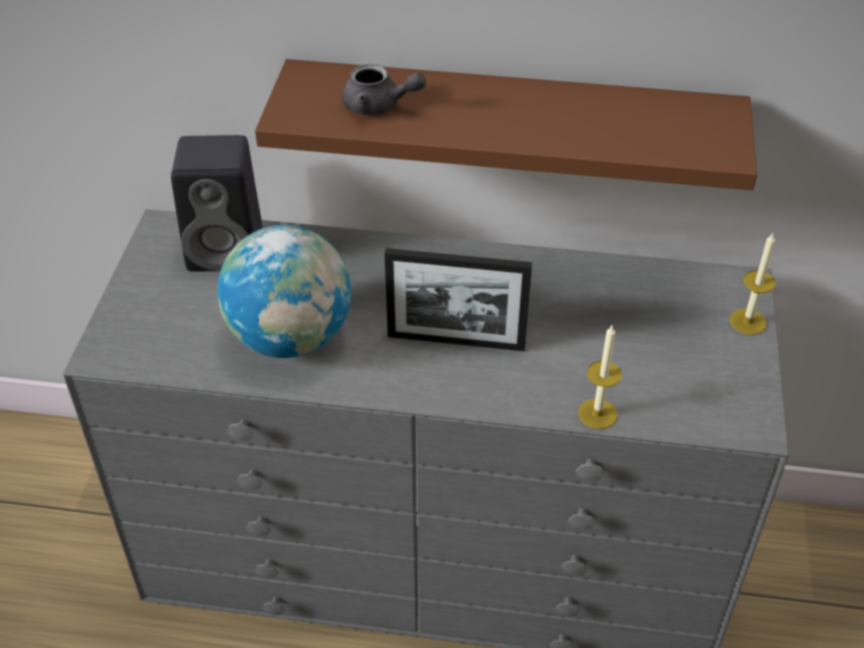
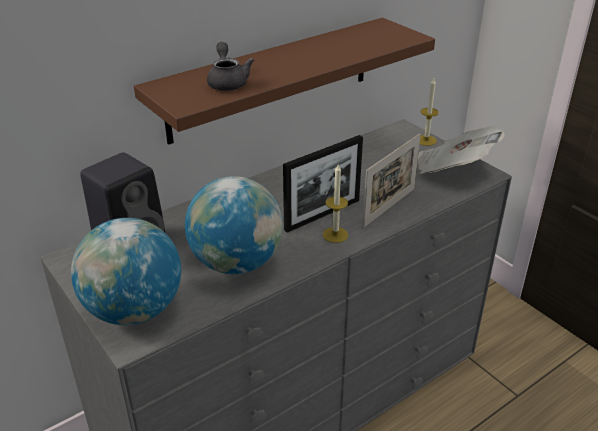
camera: 45 degrees left, 10 degrees down
(142, 324) = (134, 310): none -> globe
(379, 106) = (228, 82): grey teapot -> grey teapot turned 75 degrees counterclockwise
(546, 384) = (389, 207): none -> picture frame
(597, 413) = (426, 205): candle -> candle (335, 235)
(716, 387) = (452, 169): none -> newspaper

